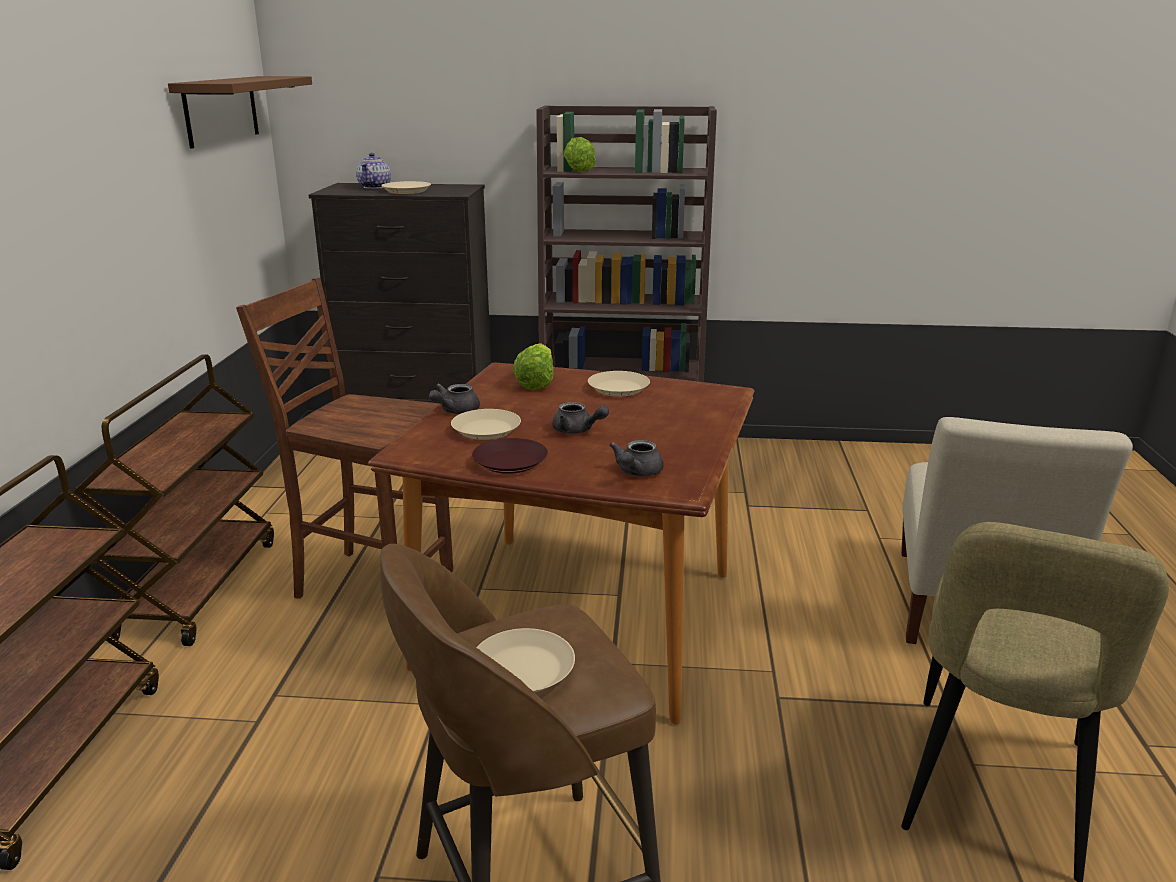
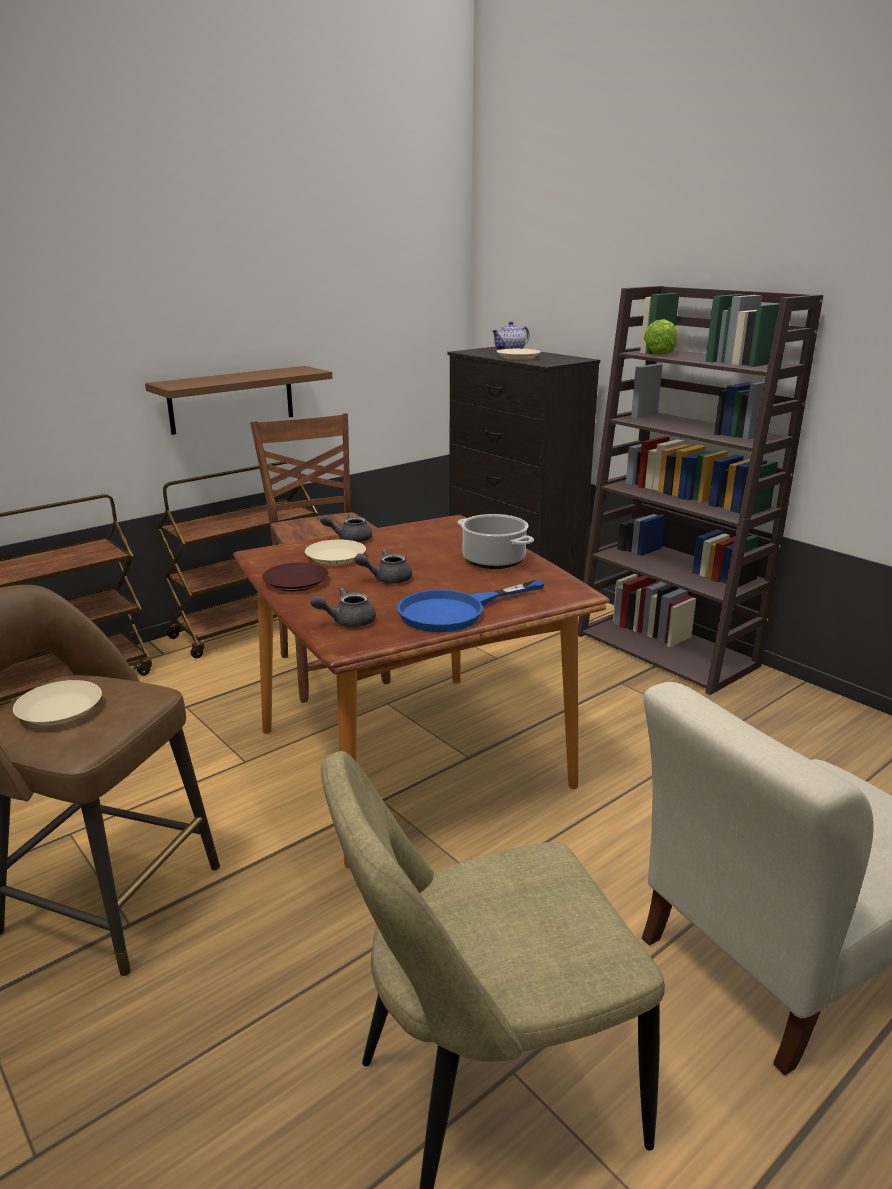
camera: 45 degrees right, 0 degrees up
(221, 110) = (399, 277): brown shelf -> brown shelf (232, 399)
(536, 383) = (448, 537): lettuce -> none
(577, 431) = (387, 579): grey teapot -> grey teapot turned 90 degrees clockwise
(619, 388) = (494, 560): beige plate -> cooking pot
(689, 434) = (455, 611): none -> blue frying pan

